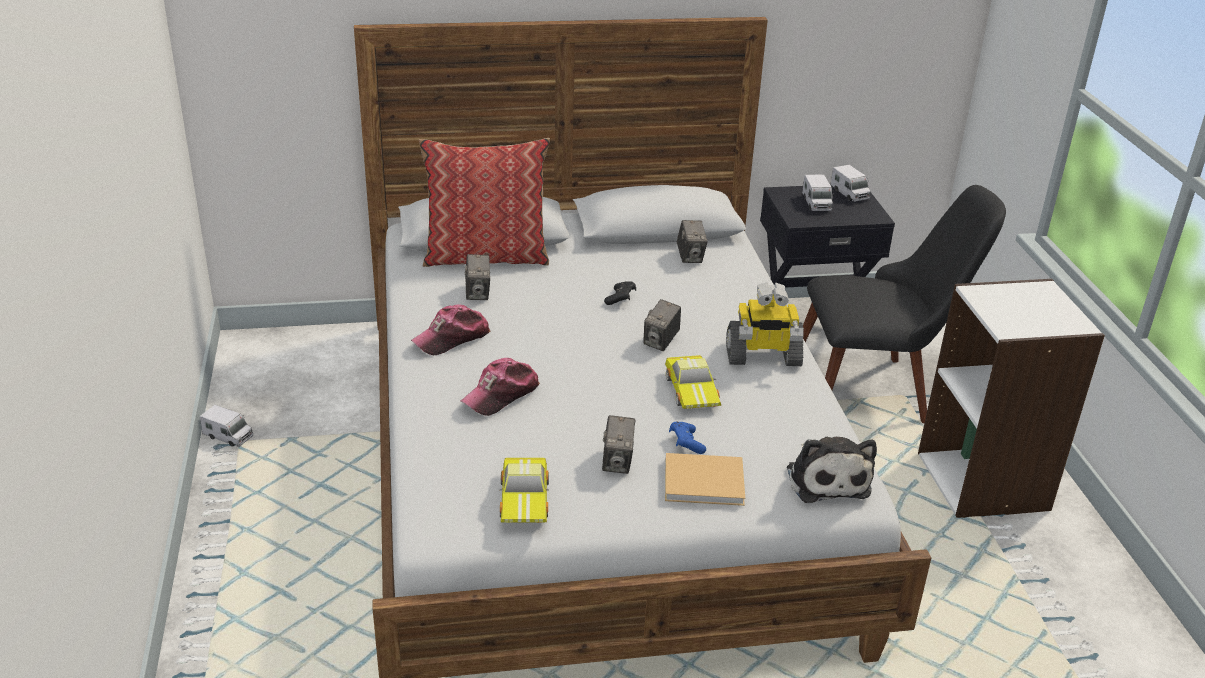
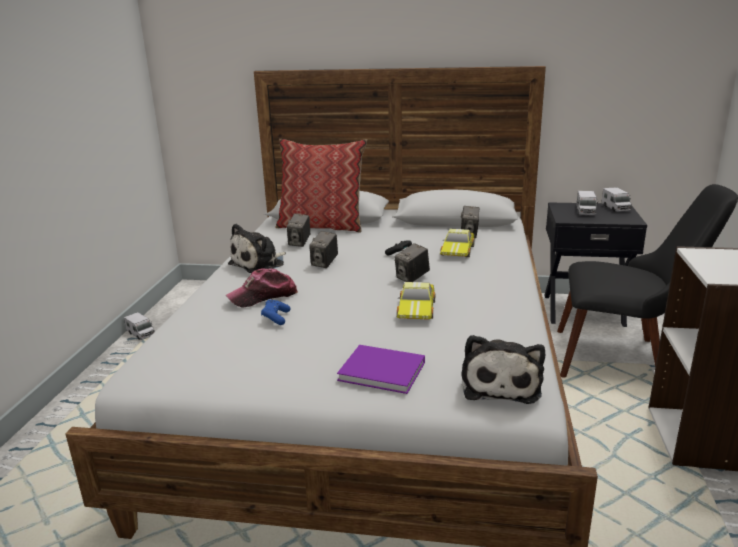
camera: 20 degrees right, 10 degrees down
(452, 338) = (259, 264): cap -> plush toy
(526, 498) = (221, 363): toy car -> toy car (458, 250)
(617, 462) = (318, 348): camera -> camera (324, 263)
(686, 444) = (386, 343): blue game controller -> blue game controller (276, 318)
(706, 482) = (384, 372): beige book -> purple book
(762, 356) = (491, 293): toy robot -> none

